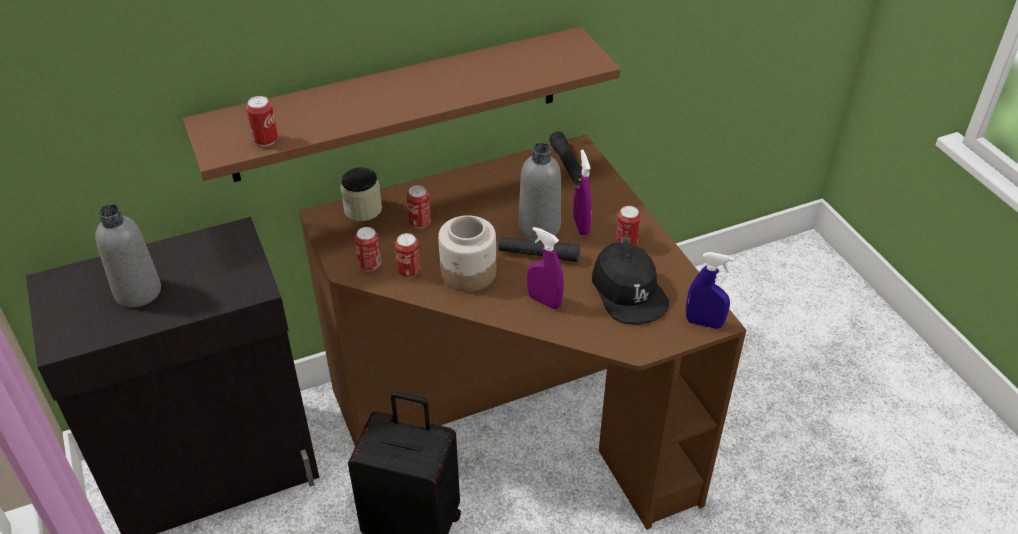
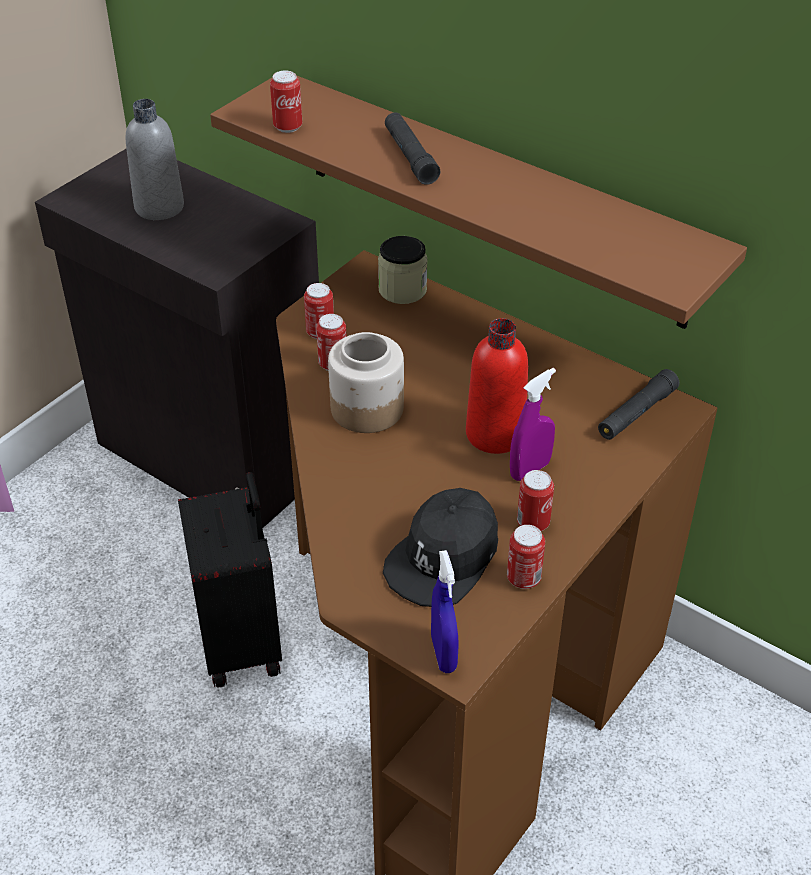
camera: 60 degrees right, 0 degrees up
(420, 223) = (417, 339): can -> can (523, 578)
(538, 255) = (444, 453): black flashlight -> black flashlight (410, 156)
(539, 227) = (495, 434): grey bottle -> red bottle
(544, 301) = (368, 488): purple spray bottle -> none

